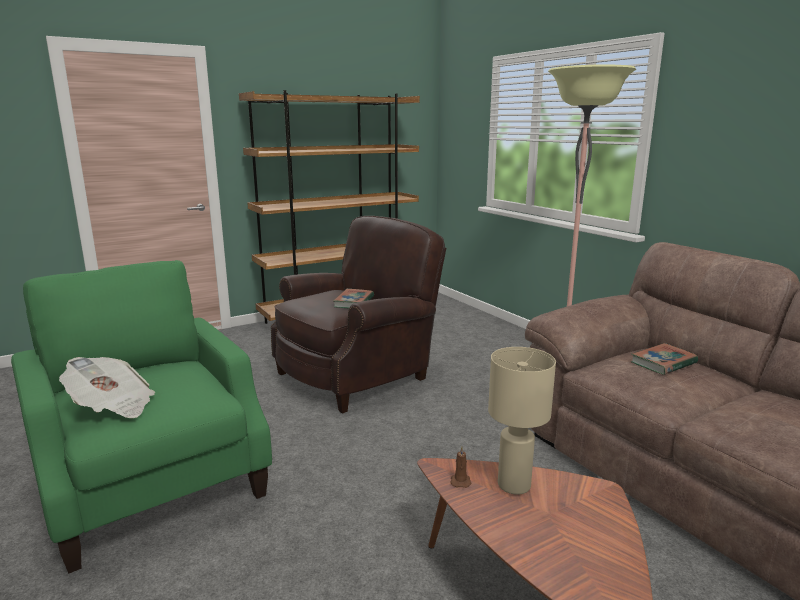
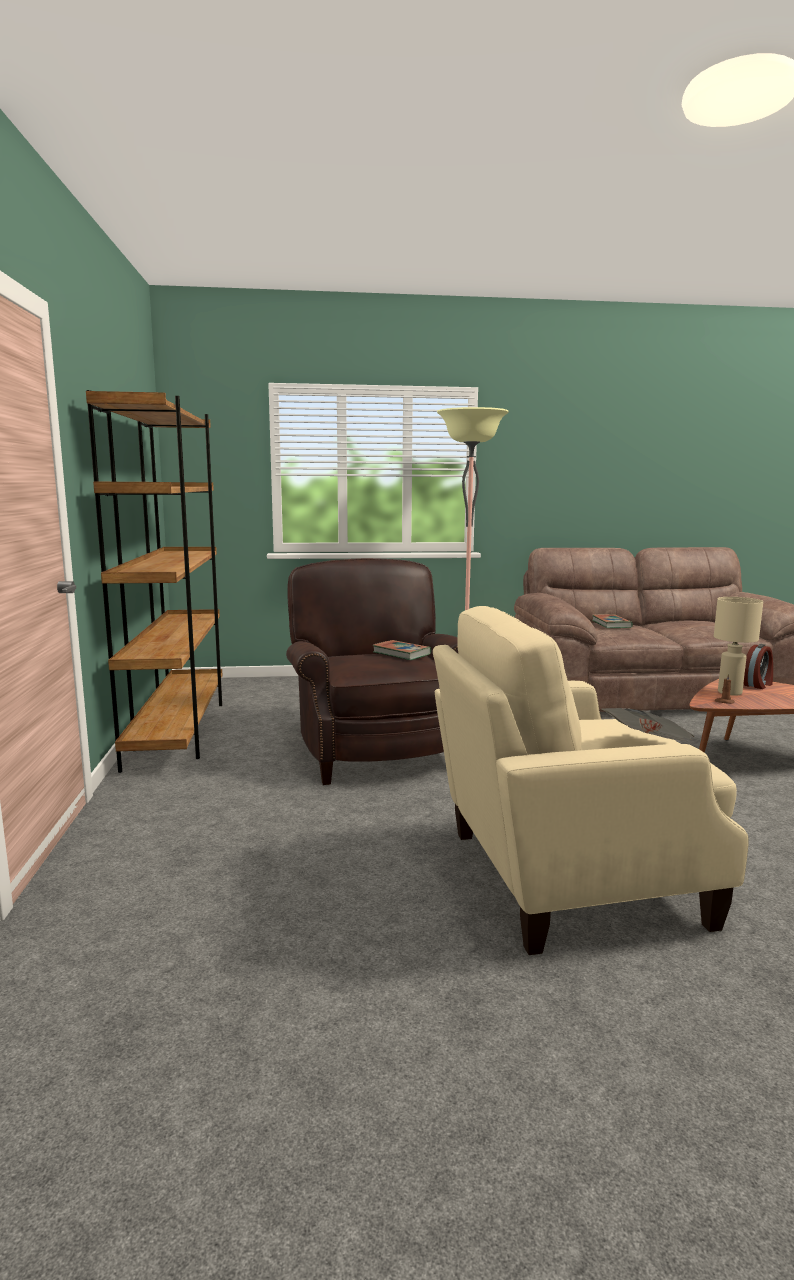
camera: 65 degrees left, 5 degrees down
(153, 486) = (565, 877): green armchair -> beige armchair
(592, 510) = (758, 684): none -> alarm clock

